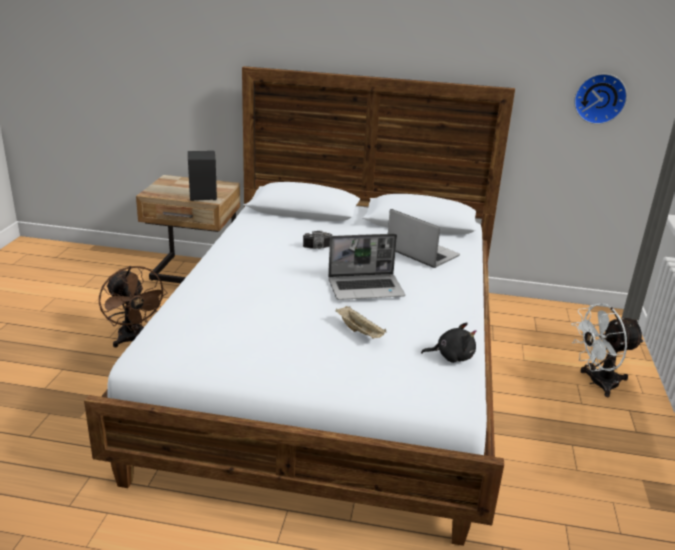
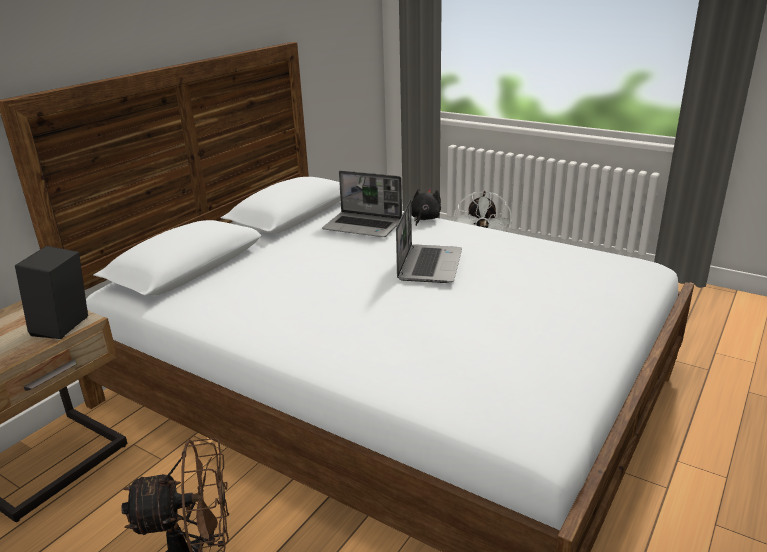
camera: 65 degrees left, 0 degrees up
(318, 248) = (308, 274): camera -> none
(360, 332) = (520, 284): beige tray -> none
(421, 253) = (364, 226): laptop -> laptop turned 135 degrees counterclockwise
(451, 356) = (576, 253): black plush toy -> black plush toy (424, 218)
(599, 98) = (340, 35): wall clock -> none

